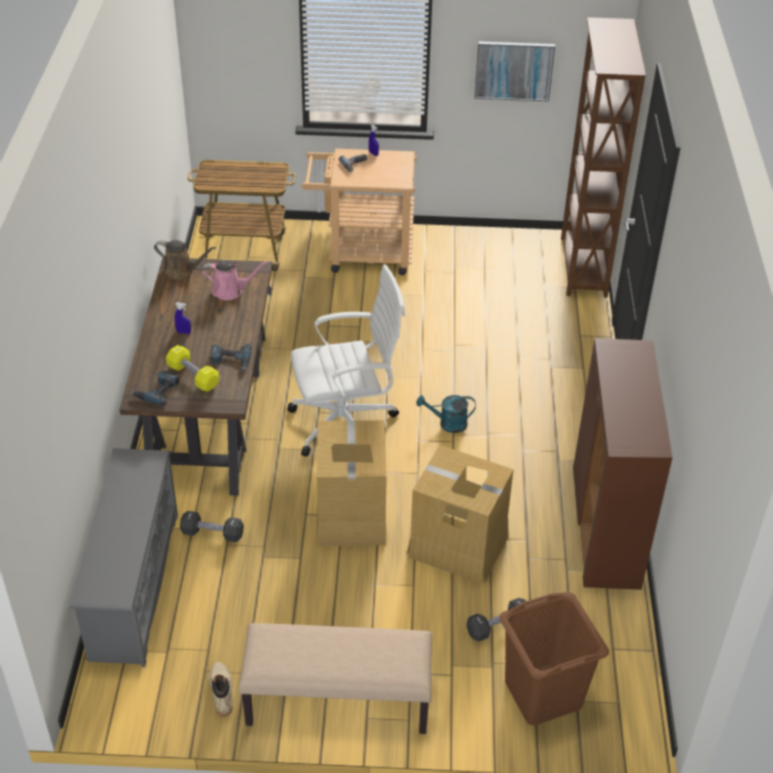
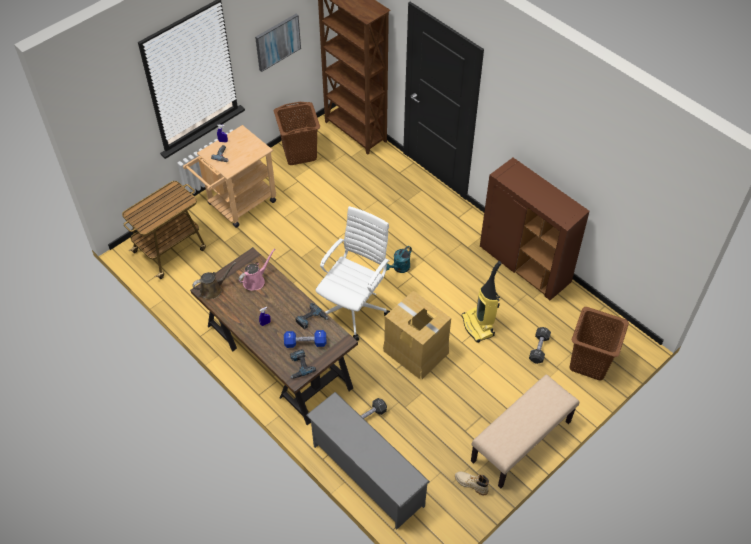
camera: 45 degrees left, 10 degrees up
(193, 376) = (305, 343): yellow dumbbell -> blue dumbbell
(458, 546) = (478, 326): cardboard box -> vacuum cleaner
(492, 249) = (300, 153): none -> brown laundry basket

